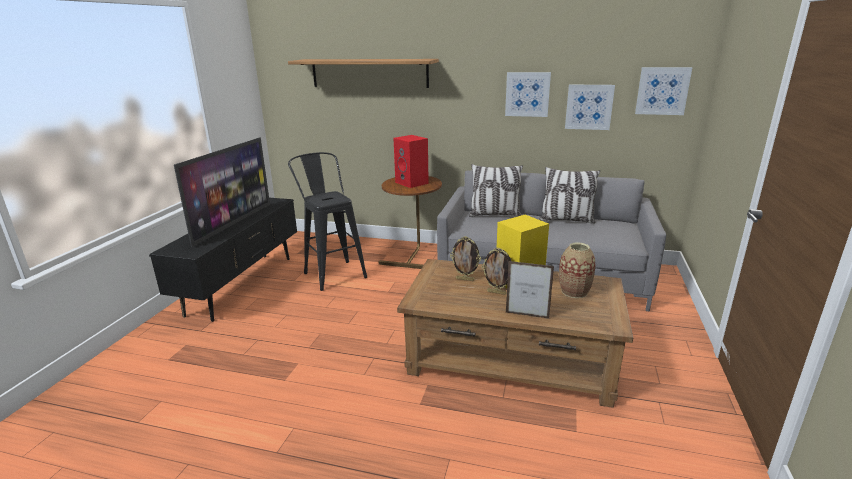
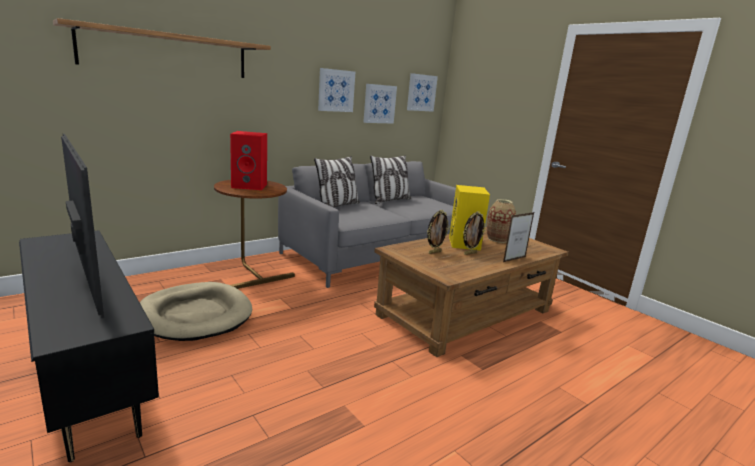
camera: 55 degrees left, 5 degrees down
(332, 273) = (195, 315): black stool -> beige dog bed

